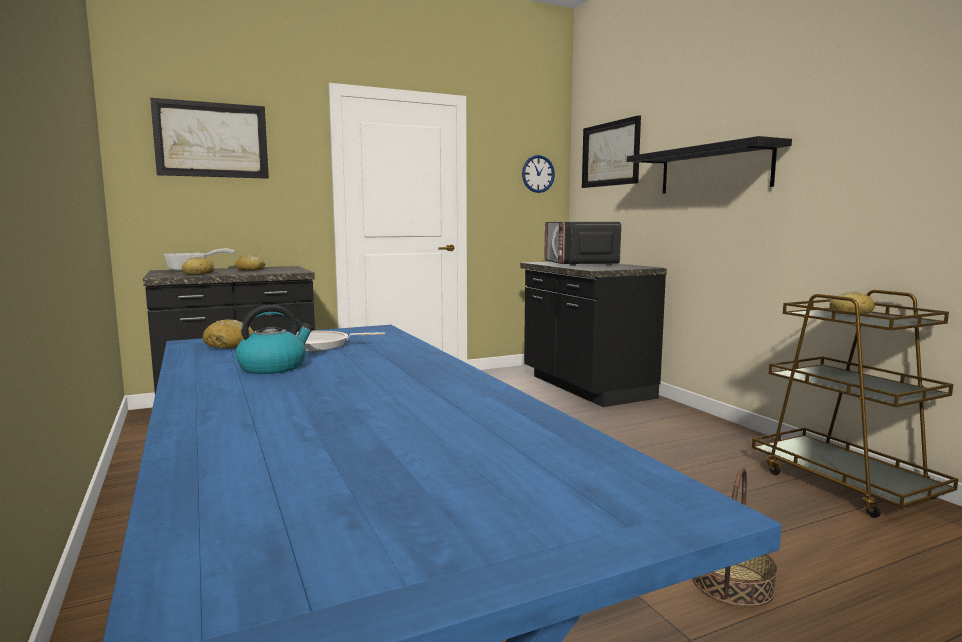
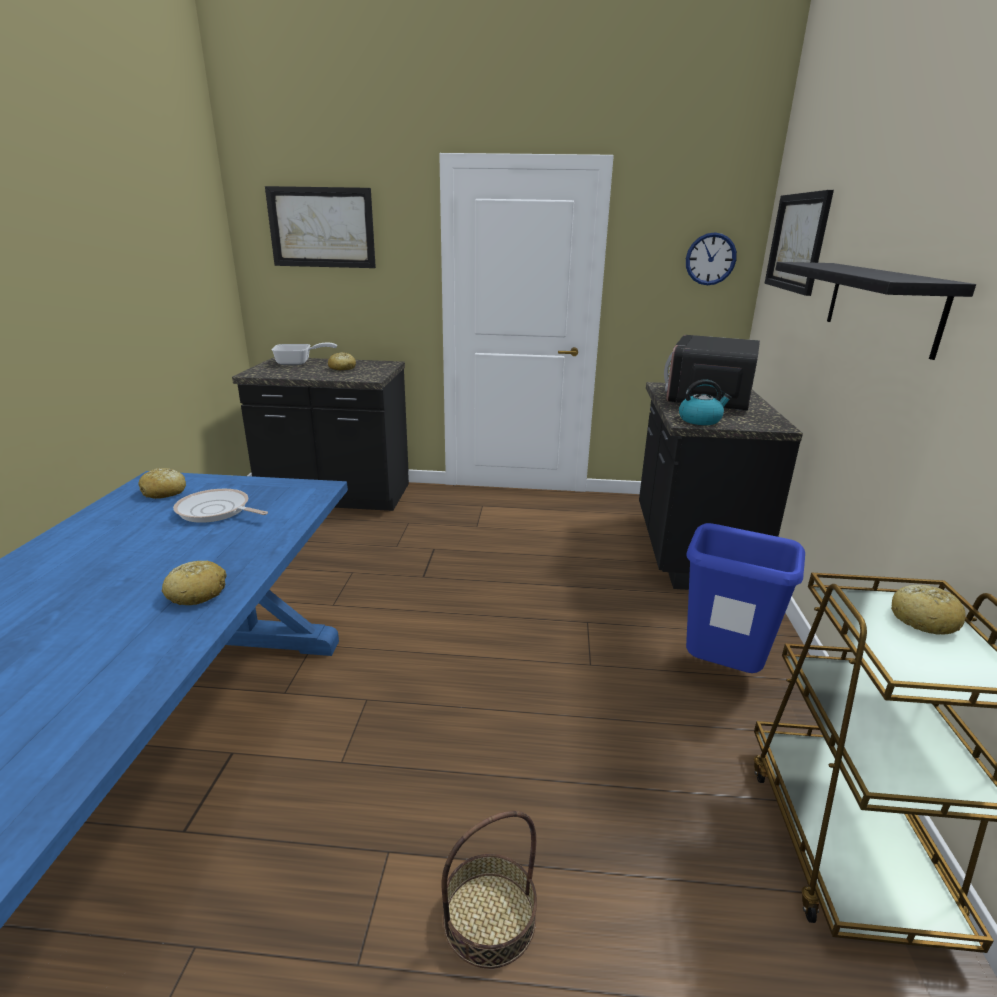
camera: 30 degrees right, 15 degrees up
(198, 274) = (285, 372): bread -> bread (197, 593)
(273, 367) = (120, 544): kettle -> kettle (700, 420)
(688, 437) = (721, 673): none -> blue trash can

